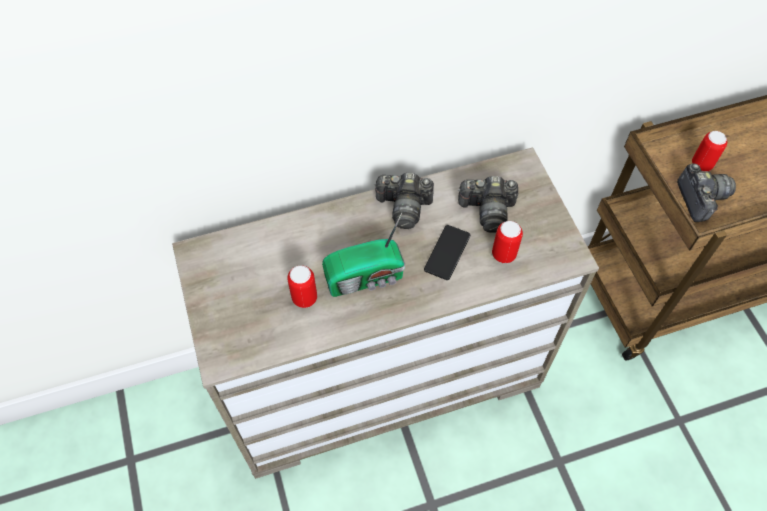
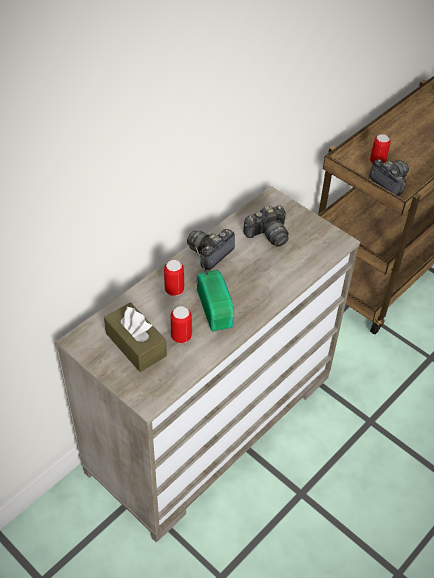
camera: 30 degrees left, 10 degrees down
(250, 285) = (136, 344): none -> brown tissue box
(367, 278) = (215, 306): radio -> radio turned 60 degrees counterclockwise
(404, 207) = (210, 253): camera -> camera turned 150 degrees clockwise
(447, 252) = (259, 270): phone -> none
(503, 254) = (296, 257): can -> can (174, 290)

